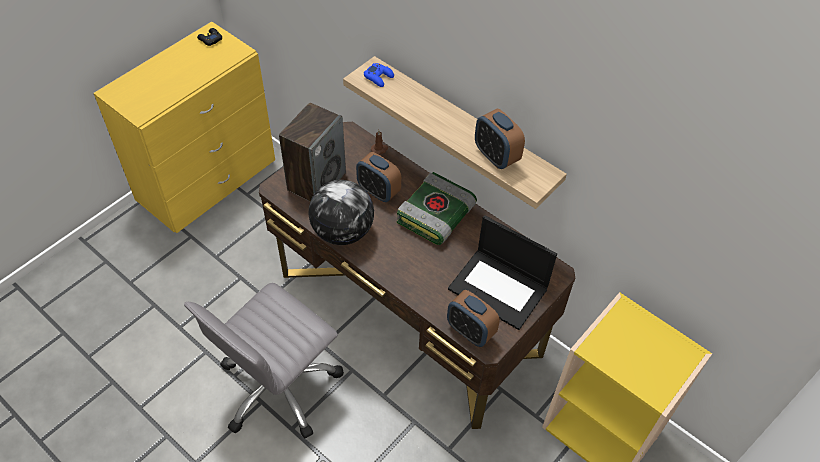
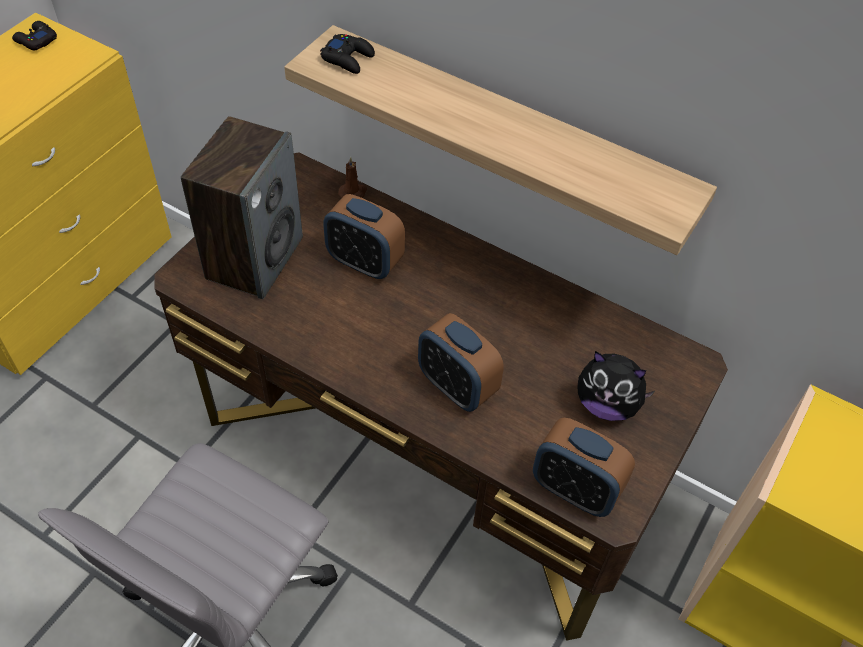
camera: 10 degrees left, 0 degrees up
(342, 232) = (314, 340): globe -> none
(379, 77) = (348, 58): blue game controller -> black game controller
(436, 216) = (471, 292): book -> none
(496, 156) = (586, 170): alarm clock -> alarm clock (456, 386)
(499, 288) = (607, 404): laptop -> plush toy

